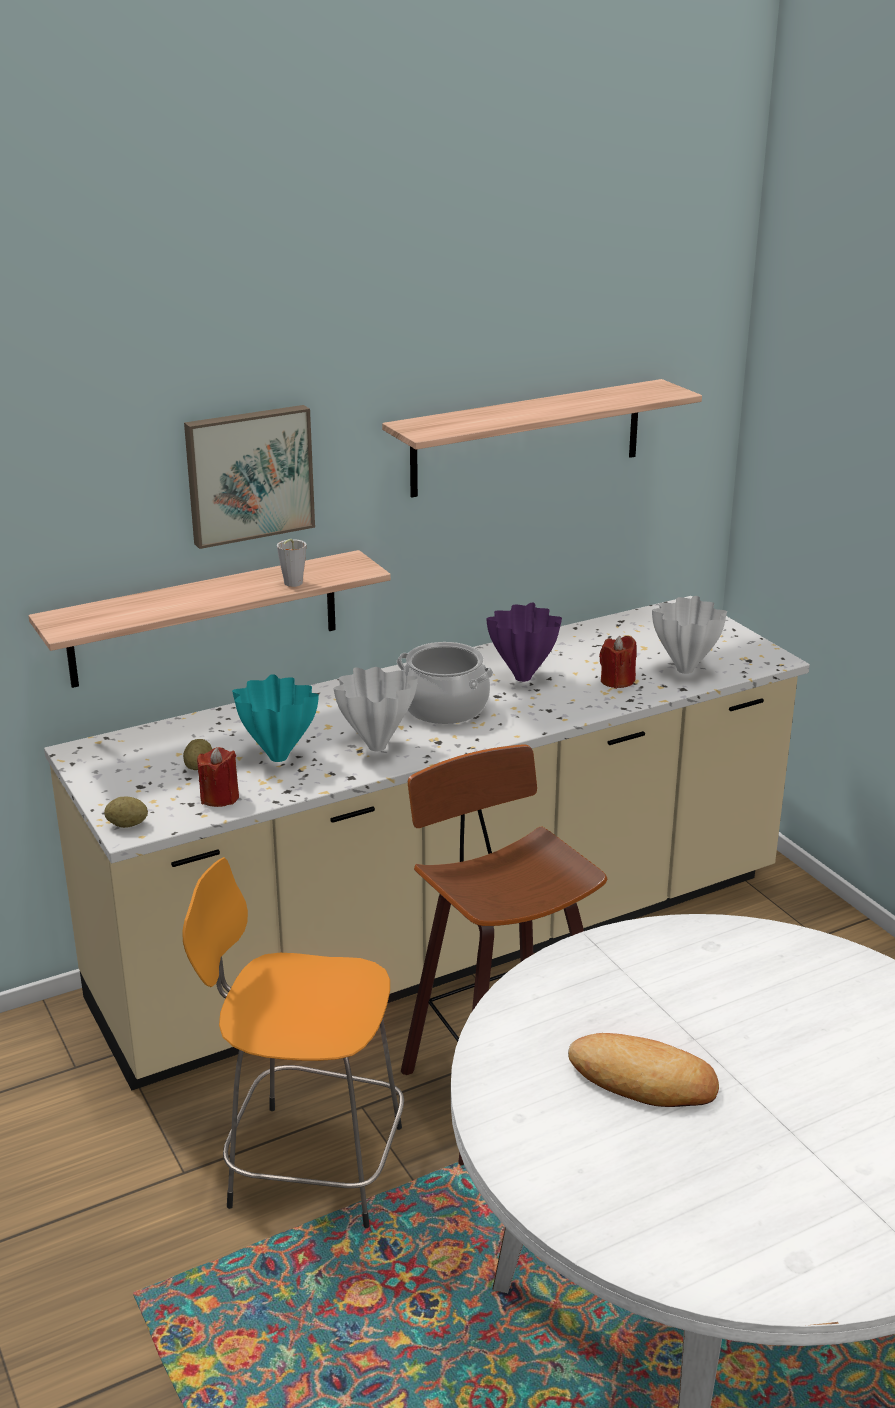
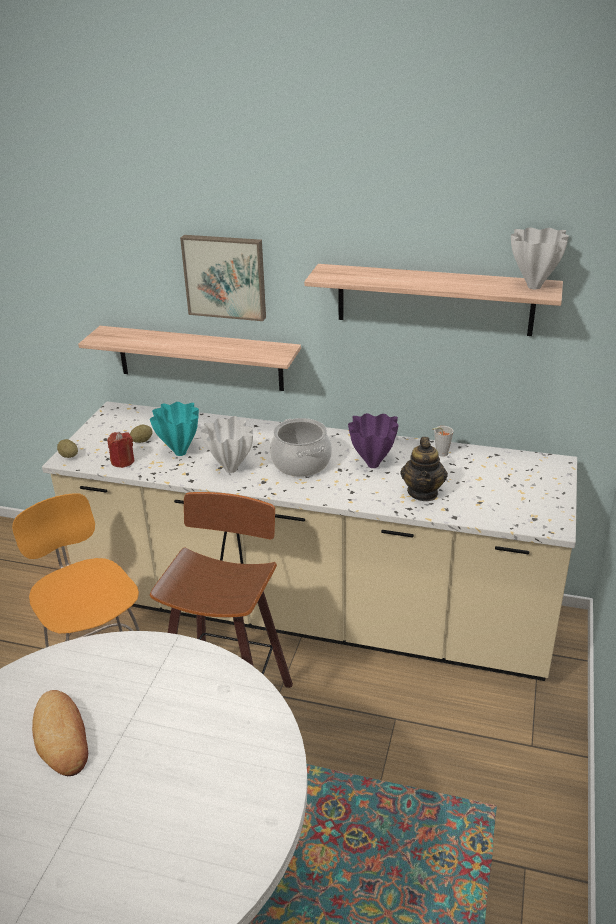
camera: 45 degrees right, 5 degrees up
(291, 584) = (228, 352): grey cup -> grey cup (439, 454)
(617, 681) = (423, 492): red candle -> teapot
(684, 670) = (477, 505): white vase -> white vase (533, 287)

